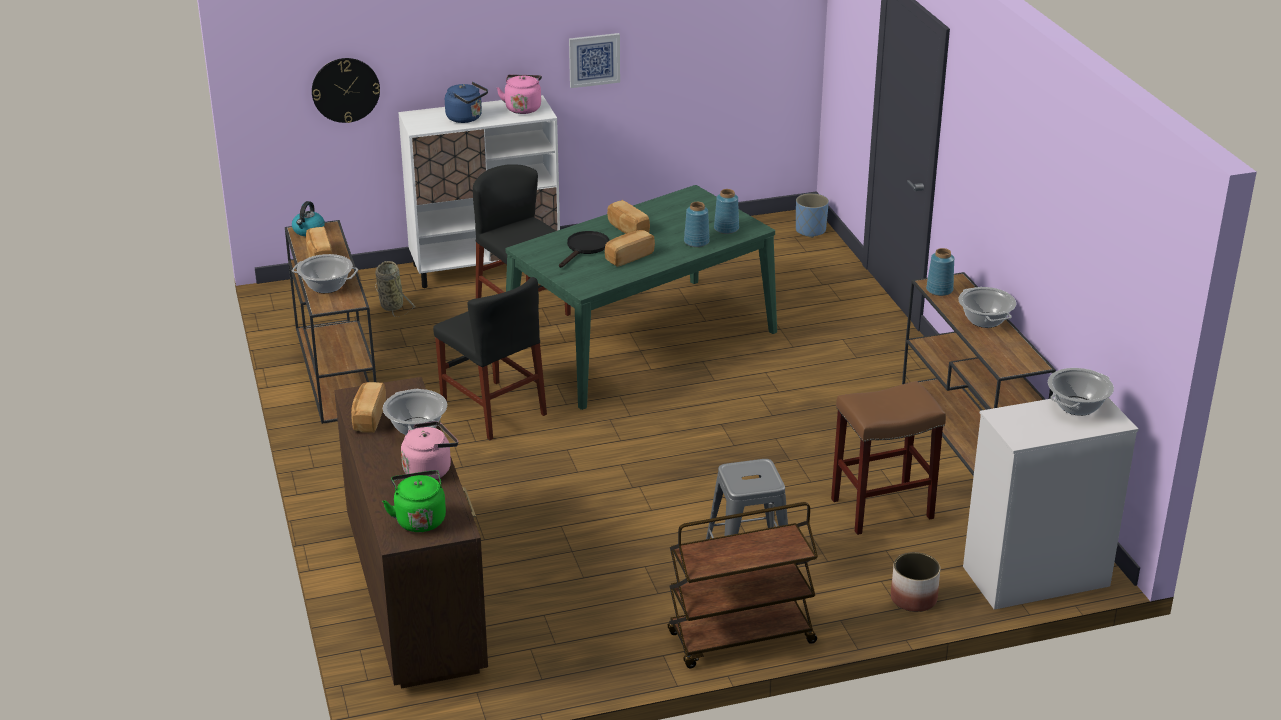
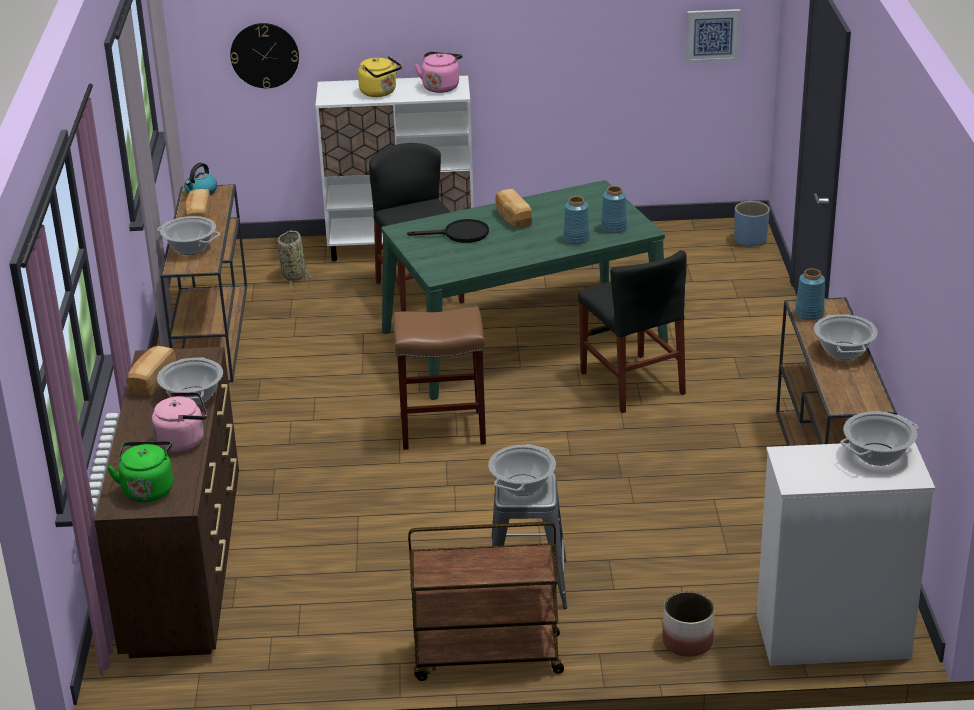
camera: 15 degrees right, 0 degrees up
(466, 118) = (380, 93): blue kettle -> yellow kettle
(493, 410) = (345, 390): black chair -> black chair (632, 383)
(585, 248) = (460, 234): black frying pan -> black frying pan turned 45 degrees clockwise
(594, 60) = (523, 42): picture -> picture (712, 35)
(628, 257) = (499, 247): bread -> none
(747, 474) = (522, 486): none -> cooking pot
(881, 509) = (695, 541): brown stool -> brown stool (441, 430)

